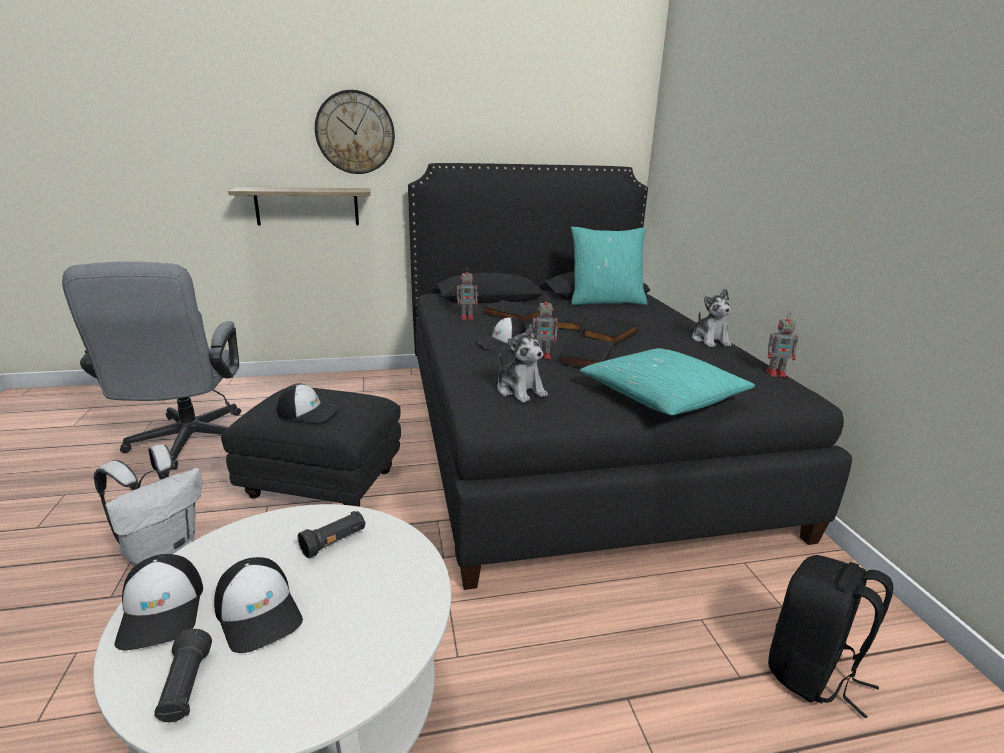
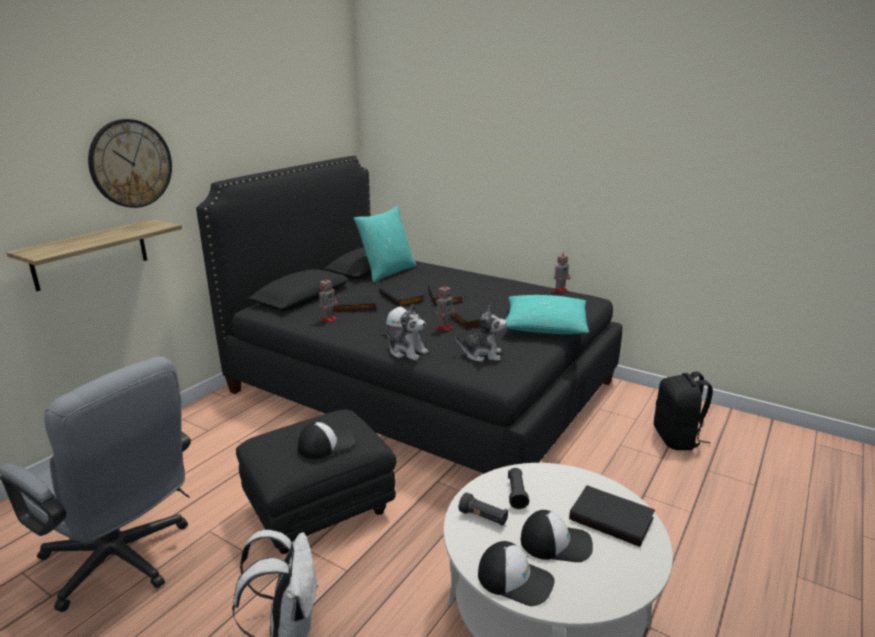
camera: 45 degrees left, 0 degrees up
(185, 688) = (597, 586): black flashlight -> black flashlight (483, 518)
(356, 640) = (612, 518): none -> black book
(710, 340) = (497, 281): plush toy -> plush toy (407, 352)

